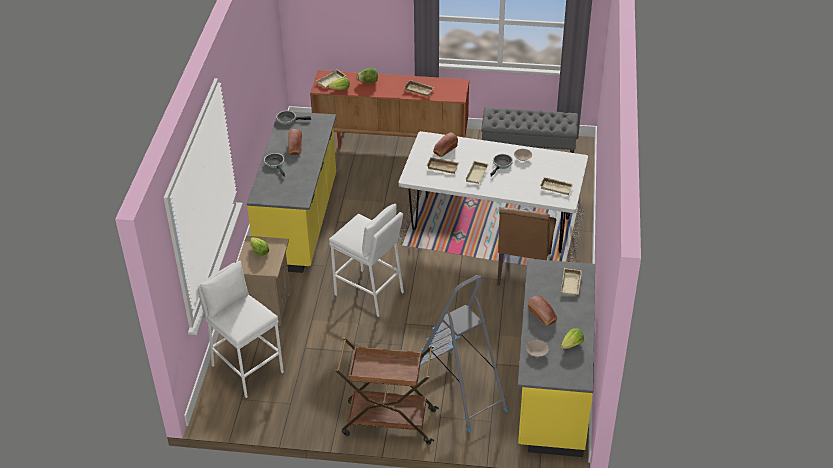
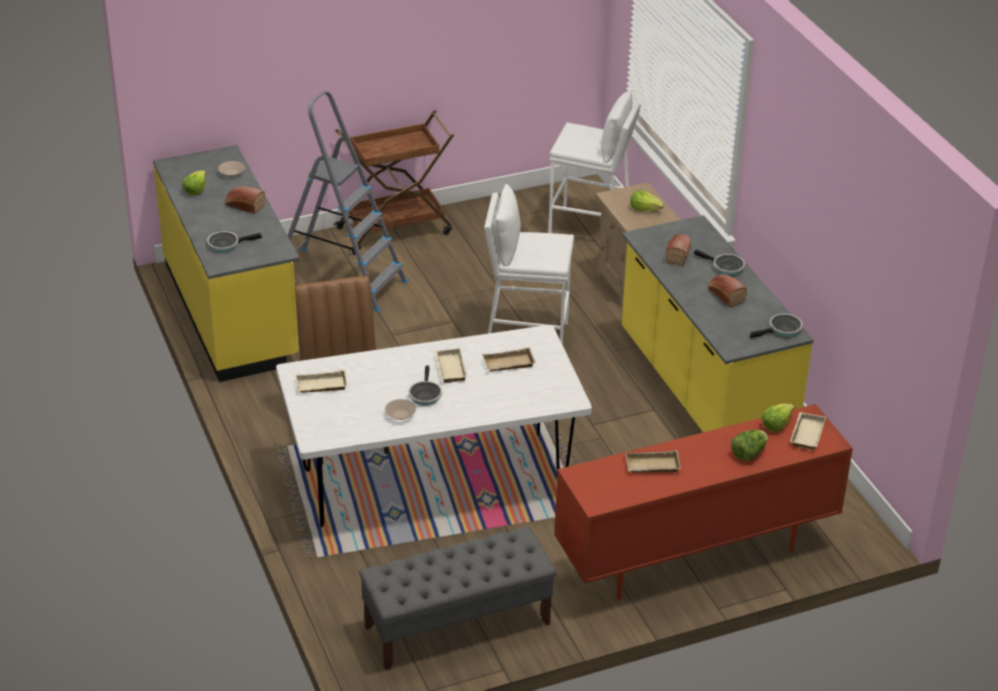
camera: 150 degrees right, 5 degrees down
(444, 150) = (527, 390): bread -> bread (678, 254)
(571, 284) = (226, 244): beige tray -> frying pan

